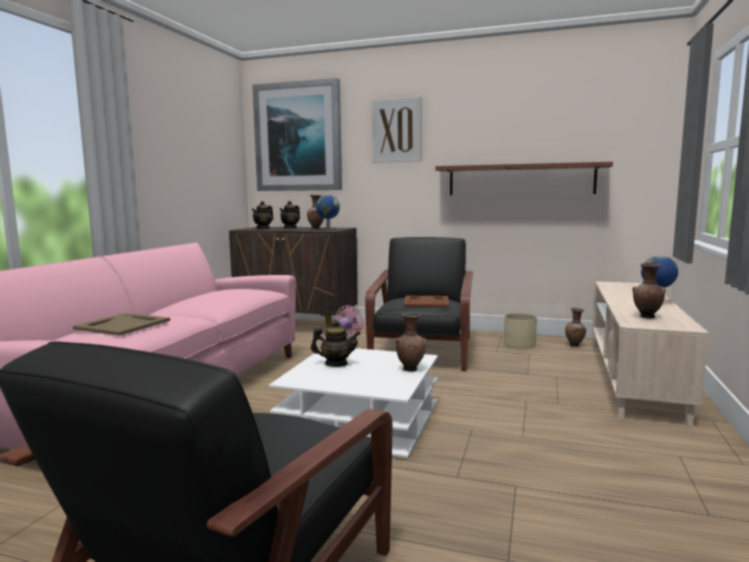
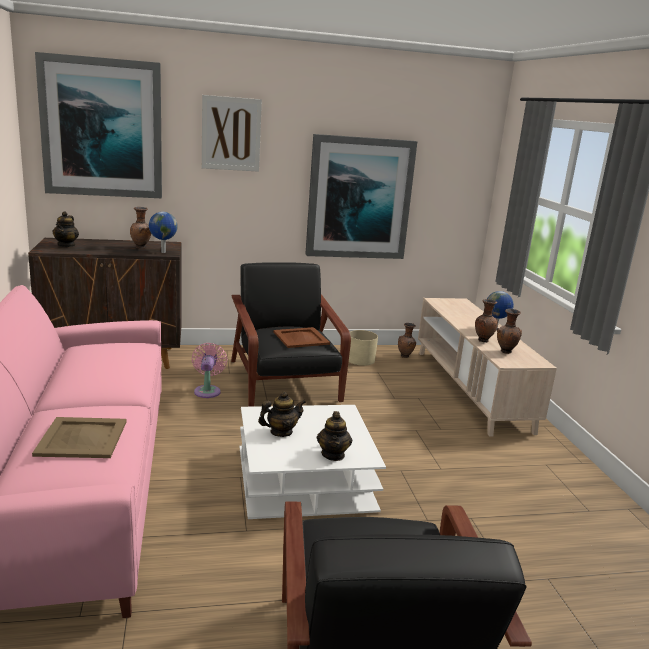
camera: 30 degrees left, 10 degrees up
(290, 228) = (101, 243): teapot -> teapot (333, 454)
(411, 369) = (352, 428): brown vase -> brown vase (483, 340)
(520, 179) = (359, 198): brown shelf -> picture

